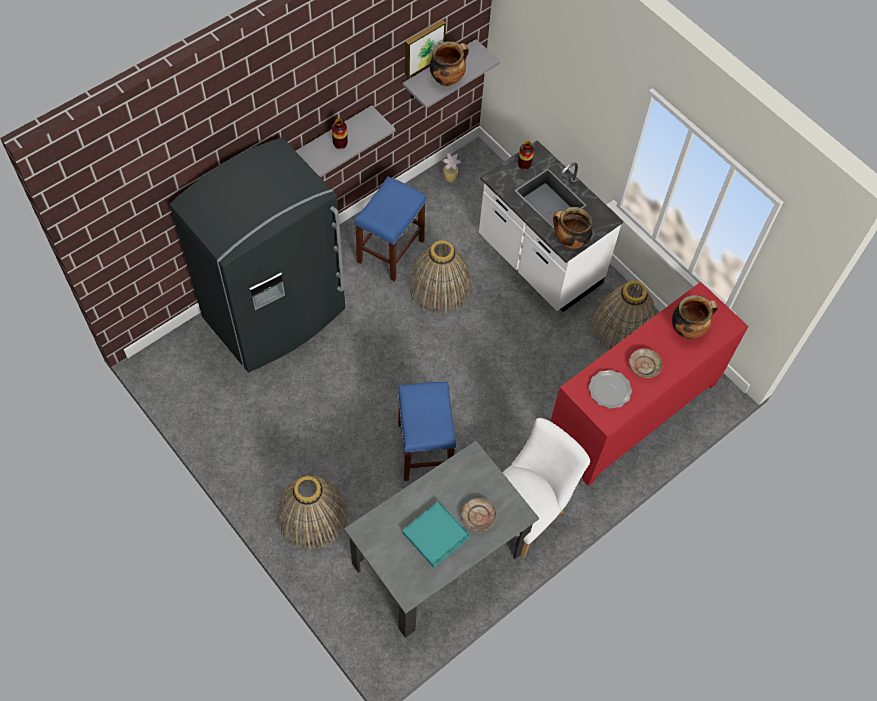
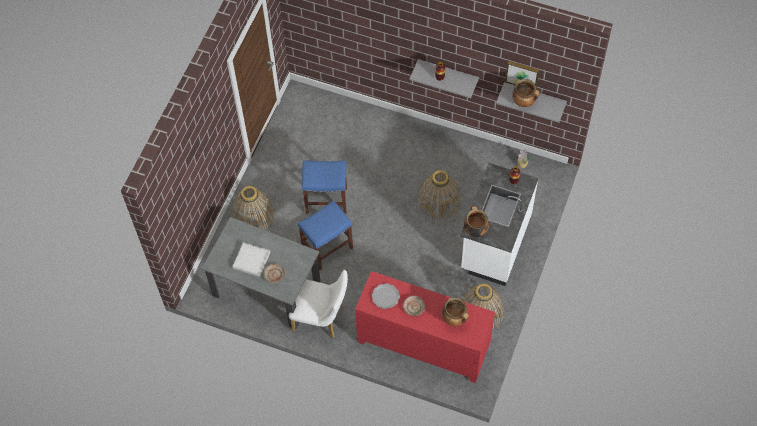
camera: 65 degrees right, 0 degrees up
(276, 315) = (362, 130): grey fridge -> none
(390, 250) = (446, 162): blue stool -> blue stool (327, 200)
(436, 535) = (251, 260): turquoise tray -> white tray

